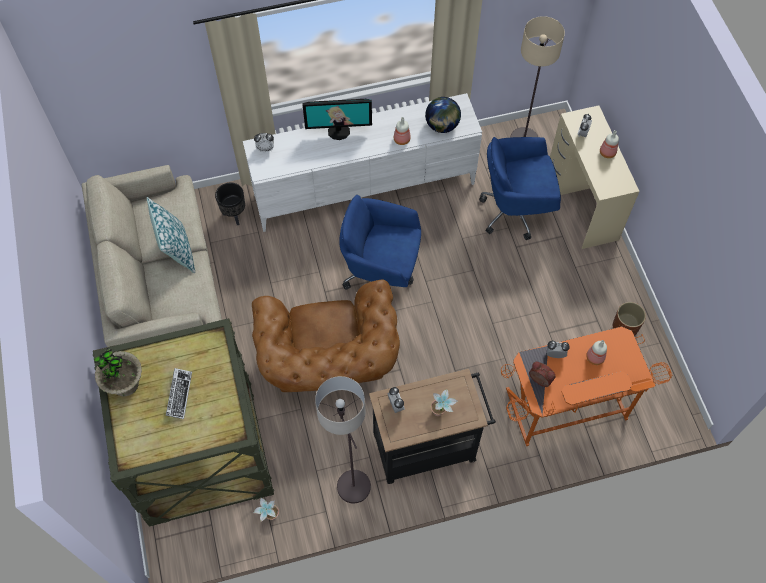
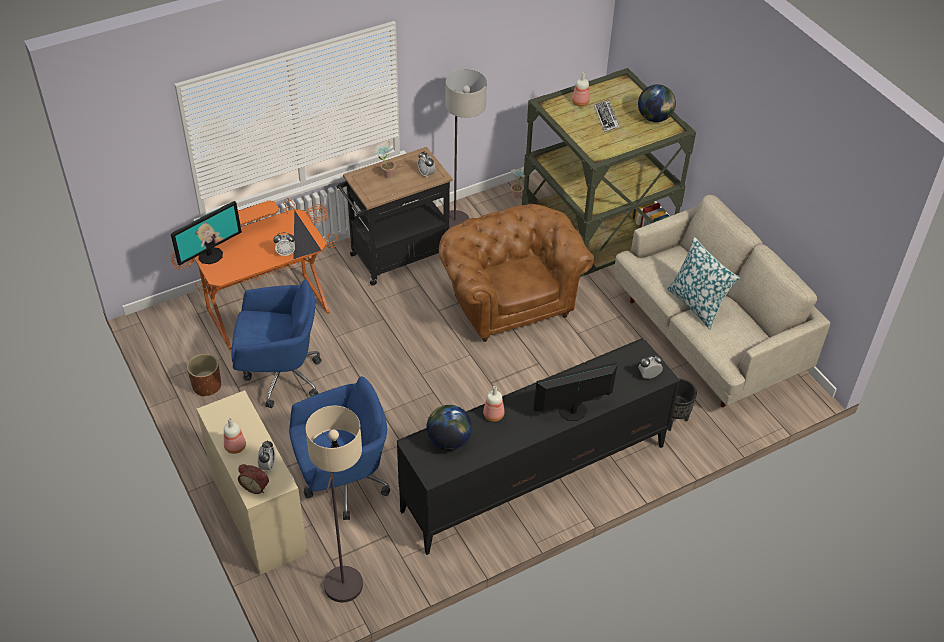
camera: 165 degrees right, 15 degrees down
(125, 384) = (654, 118): potted plant -> globe
(365, 189) = (534, 479): white cabinet -> black cabinet
(381, 276) = (483, 388): blue office chair -> blue office chair (280, 378)
(539, 380) = (299, 232): alarm clock -> alarm clock (255, 486)
(595, 357) = (246, 257): bottle -> bottle (580, 103)
(631, 367) = (210, 255): none -> monitor

